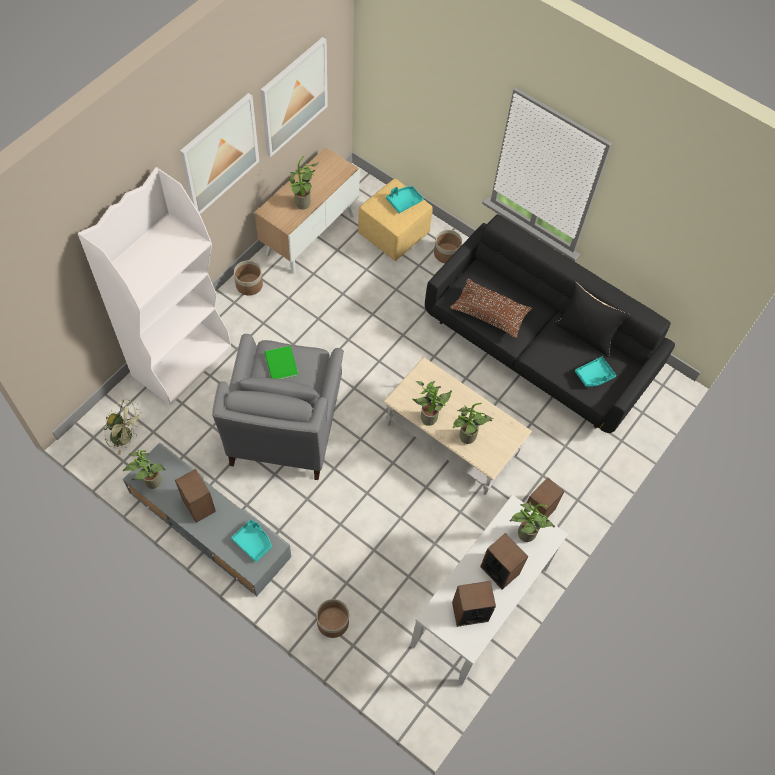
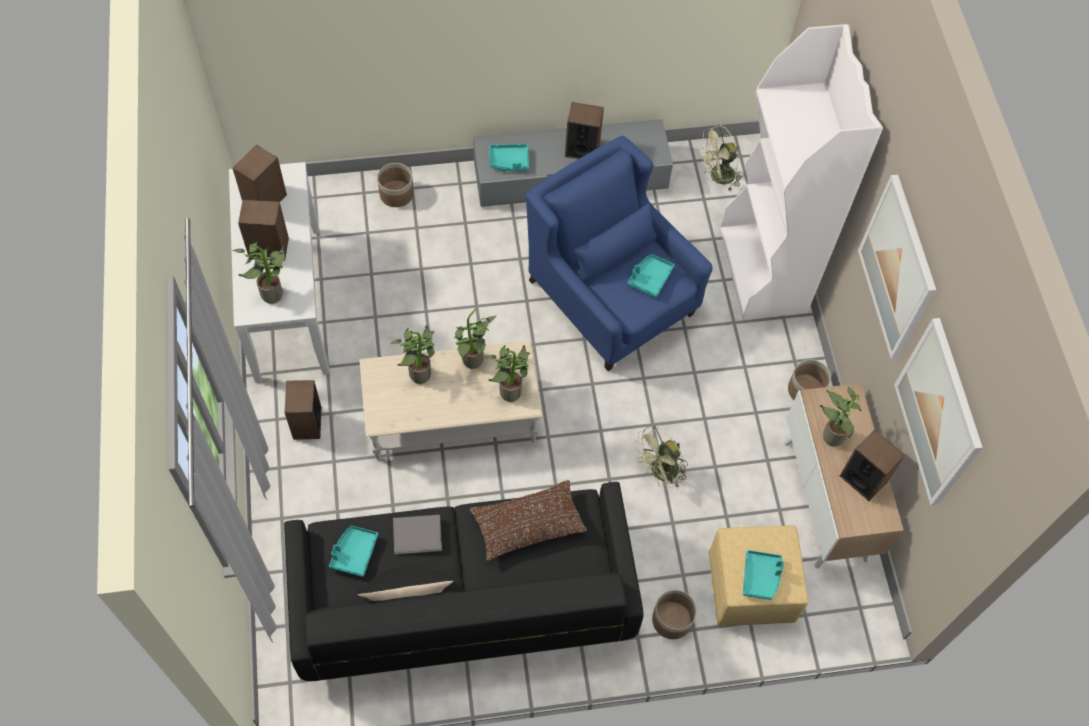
camera: 135 degrees right, 0 degrees up
(151, 483) = (637, 133): potted plant -> potted plant (510, 390)
(280, 365) = (650, 278): green book -> turquoise tray
(284, 424) = (611, 298): grey armchair -> blue armchair
(314, 177) = (863, 479): none -> speaker
(374, 314) = (660, 473): none -> green fan
(553, 357) = (415, 534): none -> grey book

